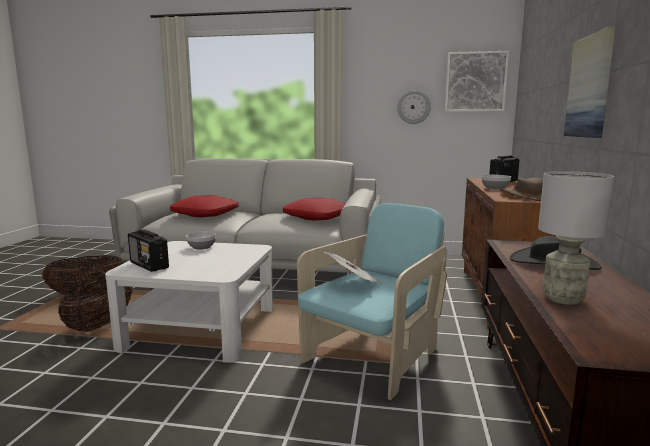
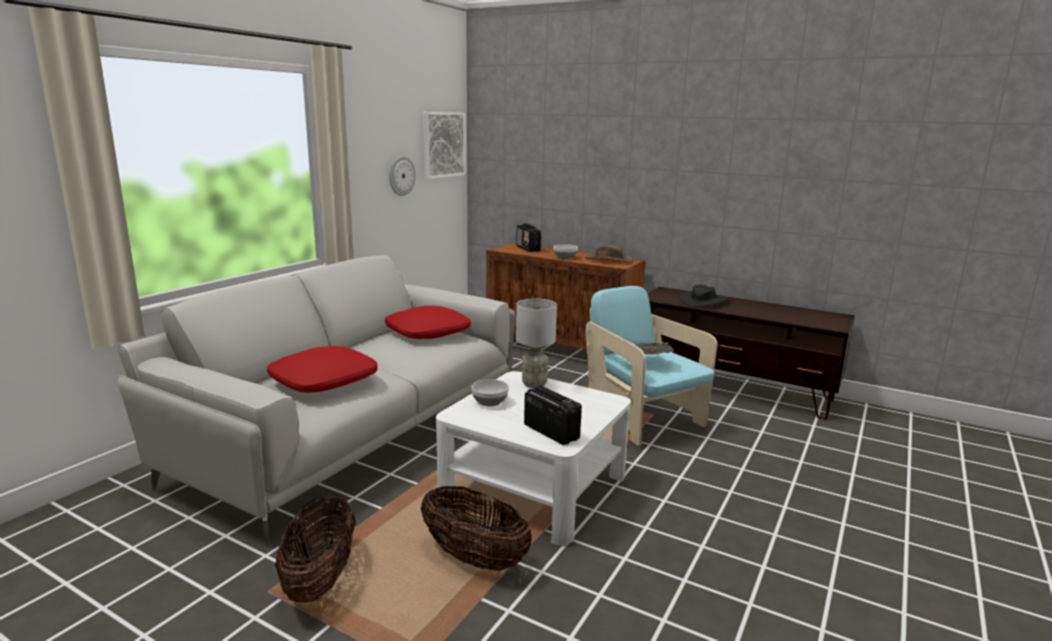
camera: 70 degrees left, 5 degrees up
(149, 265) = (551, 432): radio -> radio turned 105 degrees counterclockwise
(562, 298) = (768, 315): grey table lamp -> grey table lamp (534, 384)
(590, 87) = (654, 177): picture -> none

